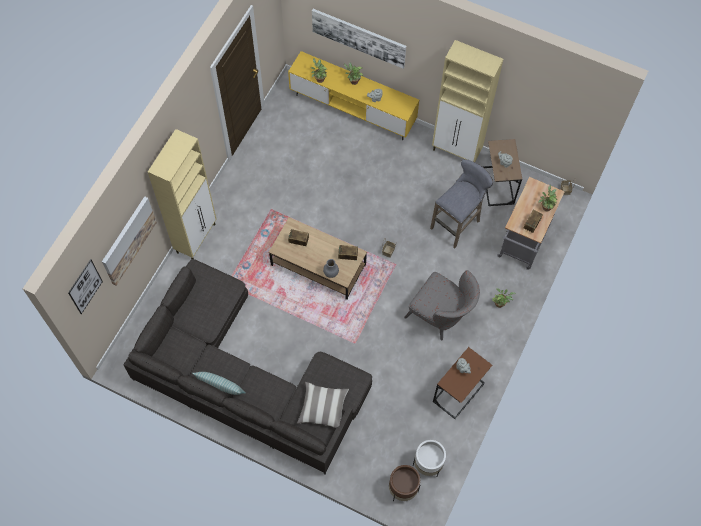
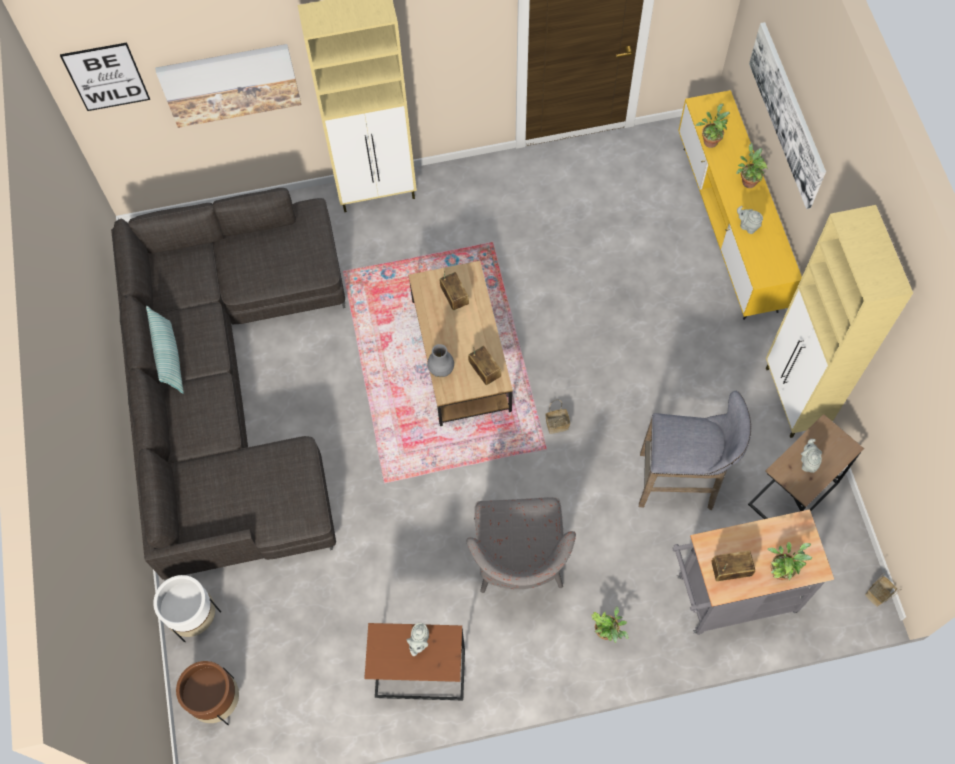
camera: 55 degrees right, 0 degrees up
(323, 408) = (231, 502): pillow -> none
(428, 464) = (279, 709): white planter -> white planter (195, 617)

